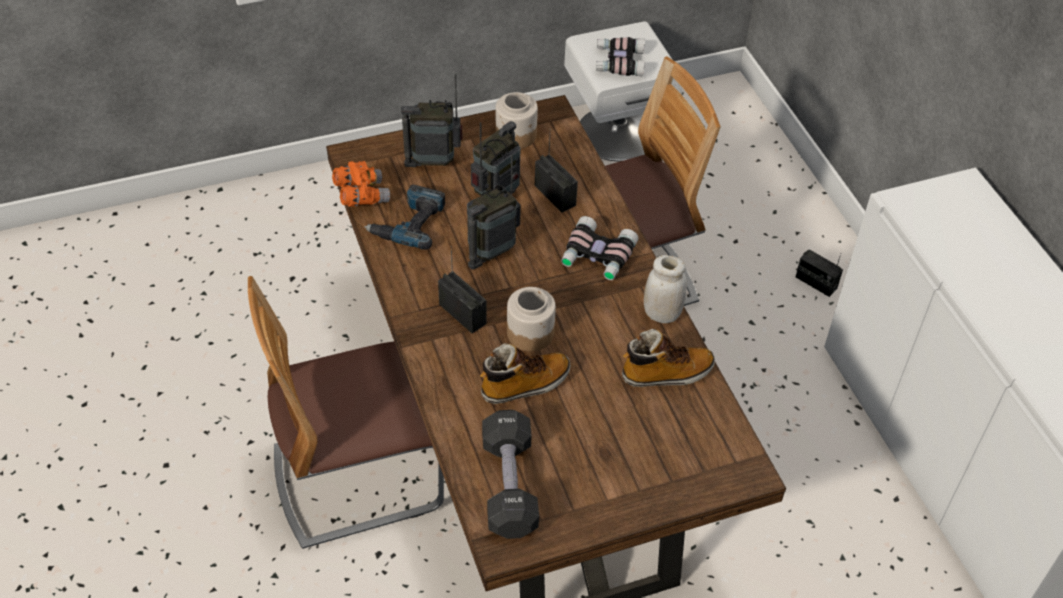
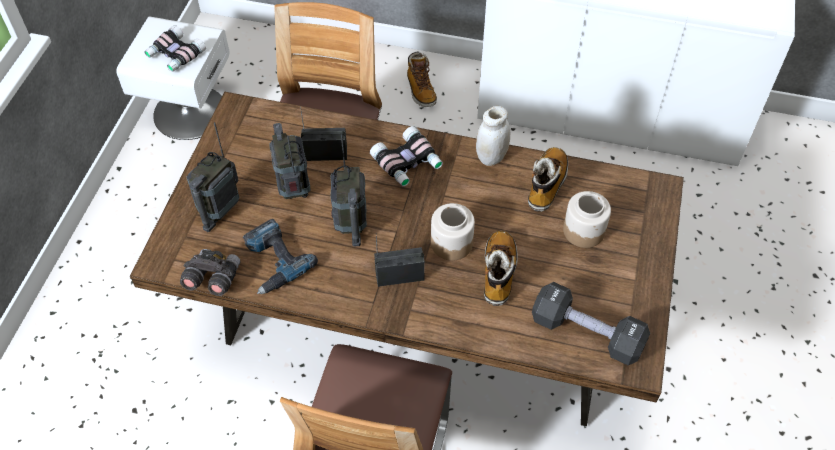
camera: 55 degrees left, 5 degrees up
(361, 195) = (212, 279): orange binoculars -> grey binoculars
(516, 135) = (240, 143): jar -> jar (584, 231)
(816, 283) = (421, 90): radio -> boot

